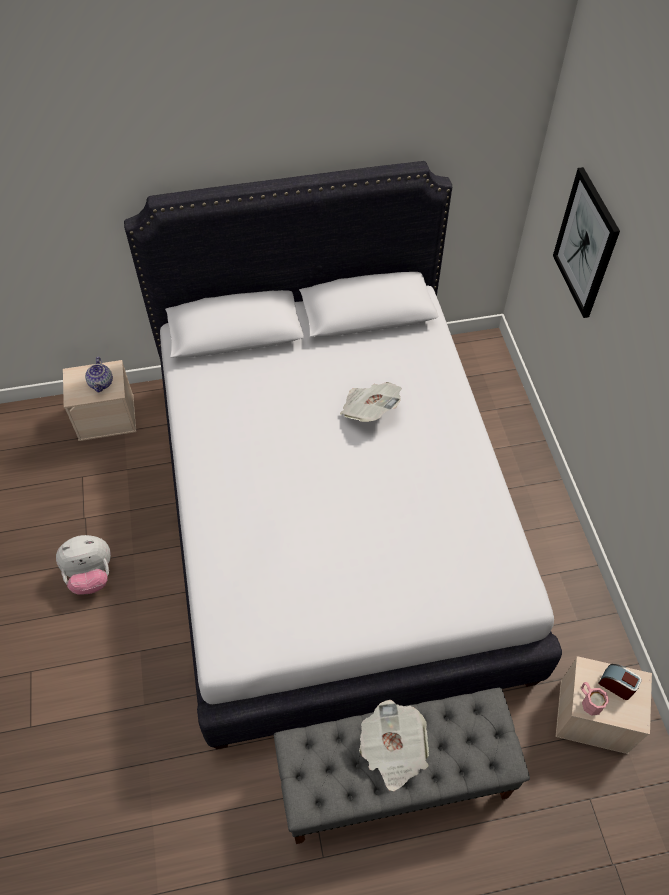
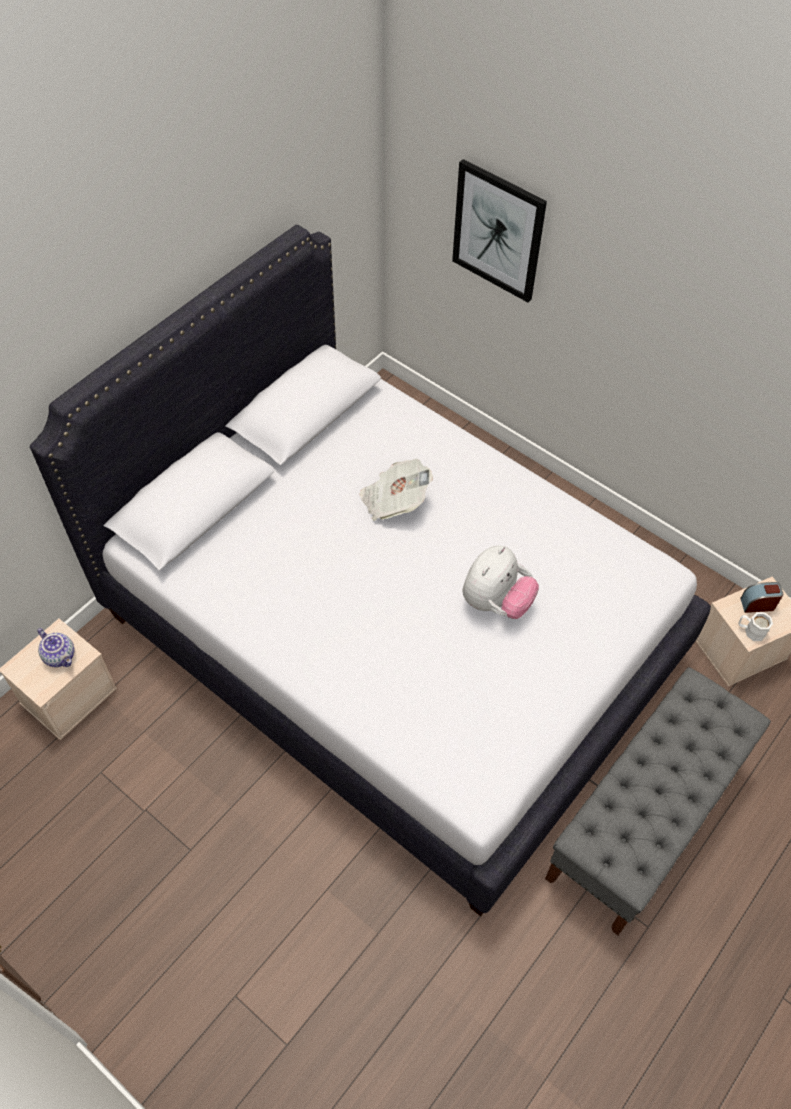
camera: 40 degrees left, 0 degrees up
(91, 575) = (207, 859): plush toy -> plush toy (496, 602)
(393, 751) = (661, 779): newspaper -> none
(589, 701) = (750, 631): pink mug -> white mug

